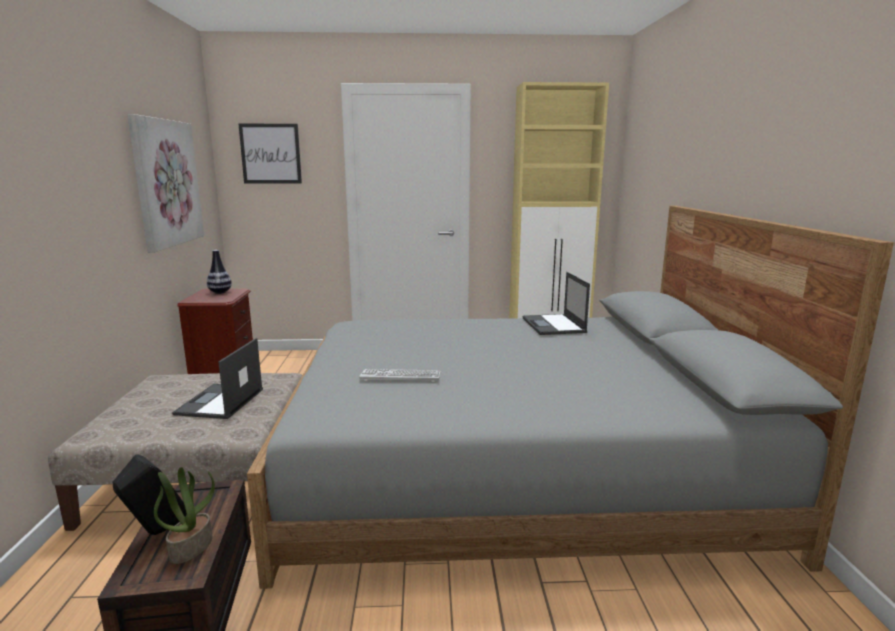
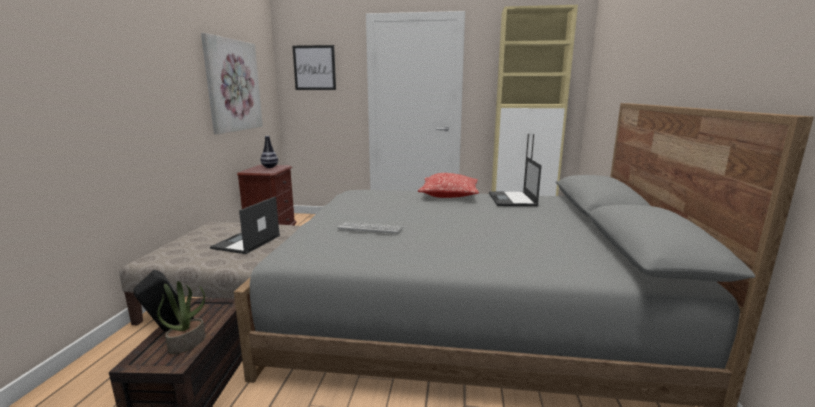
camera: 10 degrees right, 0 degrees up
(476, 323) = (449, 195): none -> pillow

